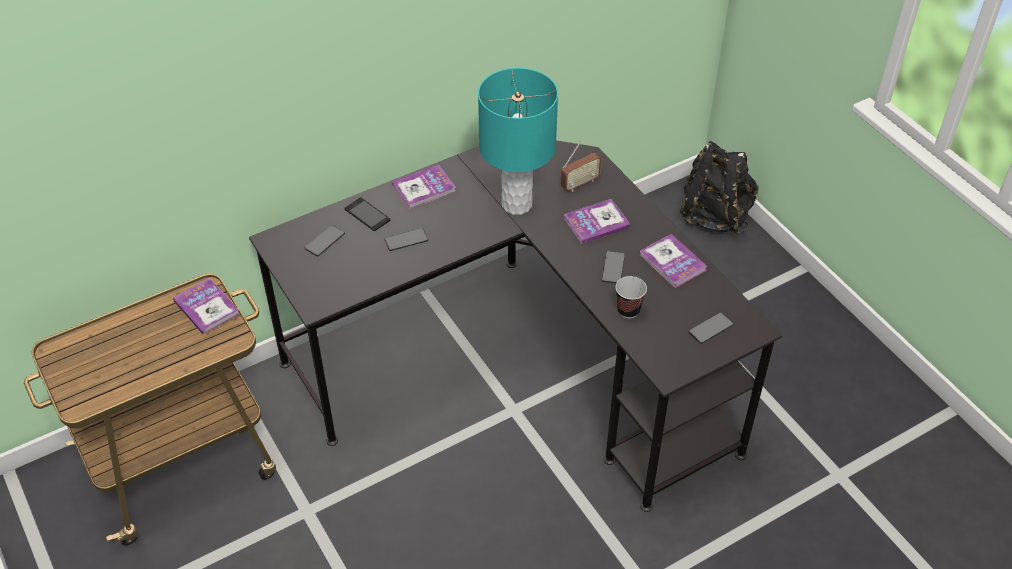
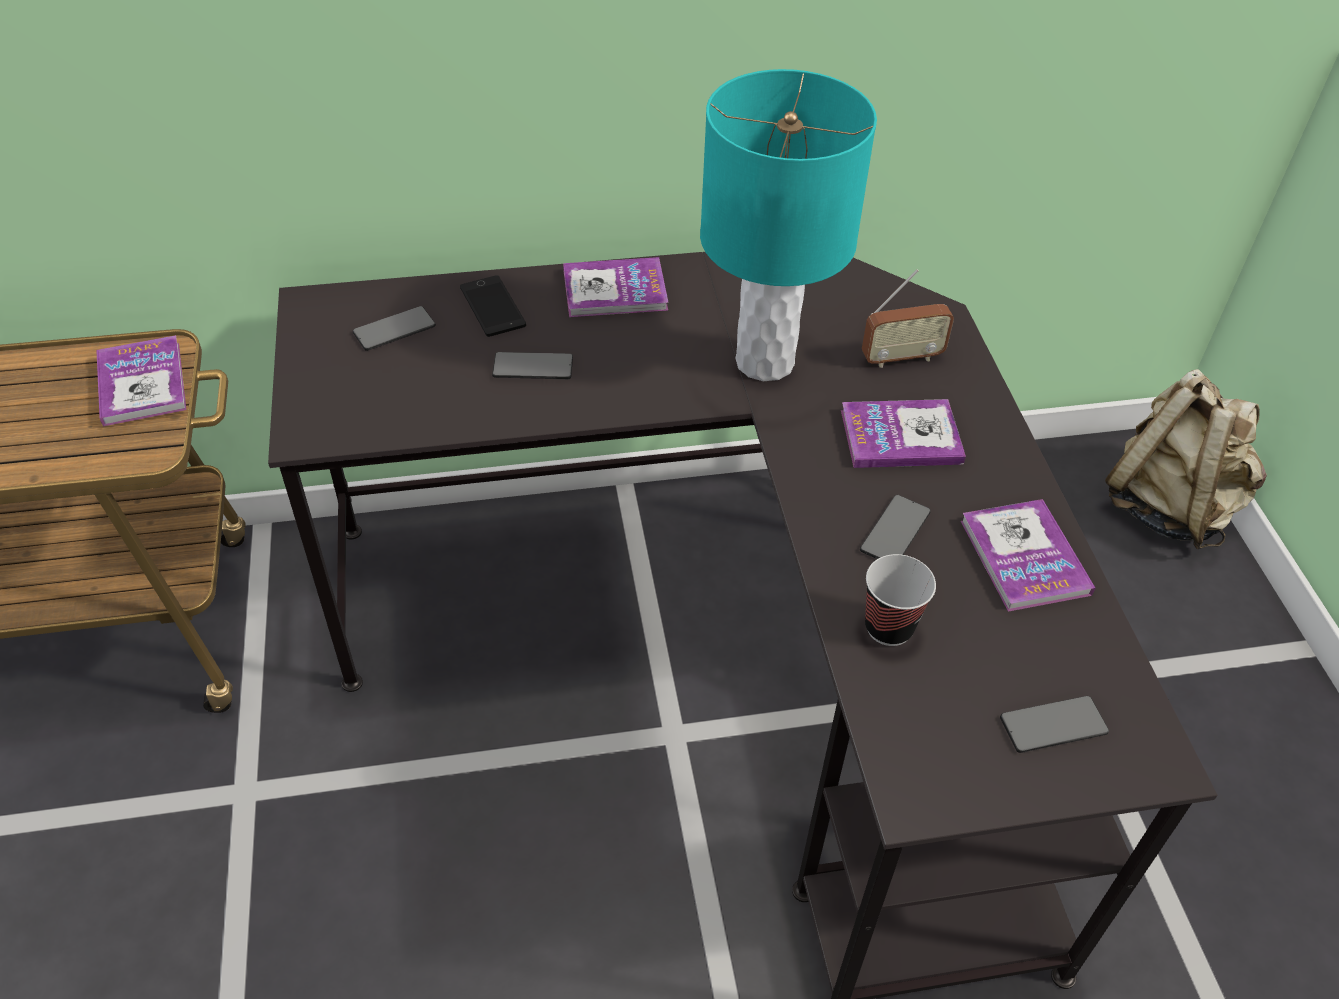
camera: 20 degrees right, 0 degrees up
(714, 215) = (1168, 506): black backpack -> beige backpack

